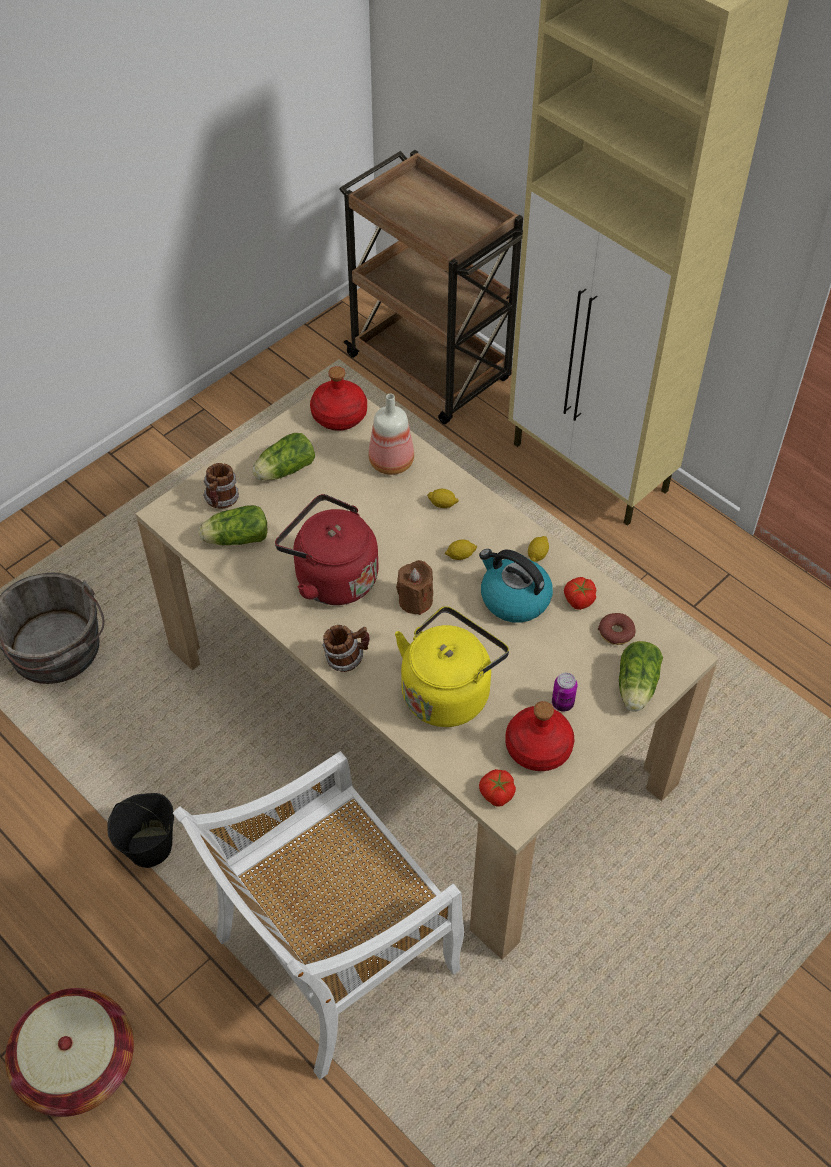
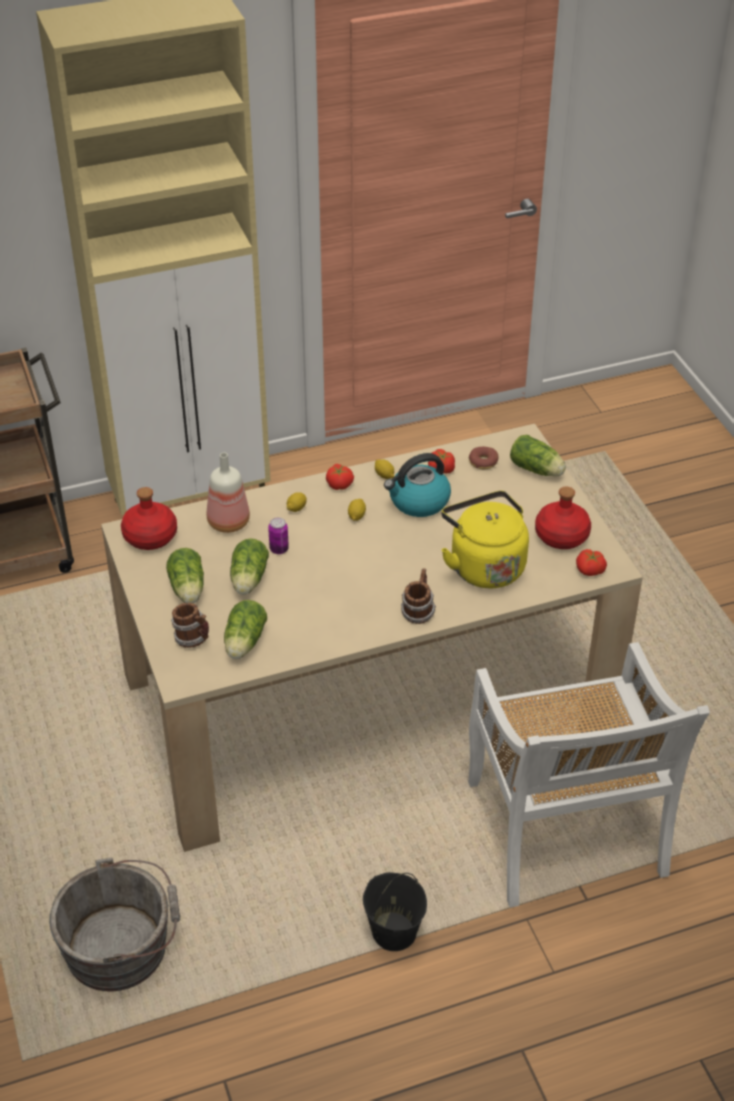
camera: 65 degrees left, 10 degrees down
(77, 1063) = (584, 1049): basket -> none
(319, 508) = (248, 580): none -> lettuce
(331, 577) = (328, 596): red kettle -> none
(415, 600) = (385, 555): brown candle -> none
(500, 524) = (340, 484): none -> tomato
(562, 703) = (530, 510): can -> can (279, 549)

